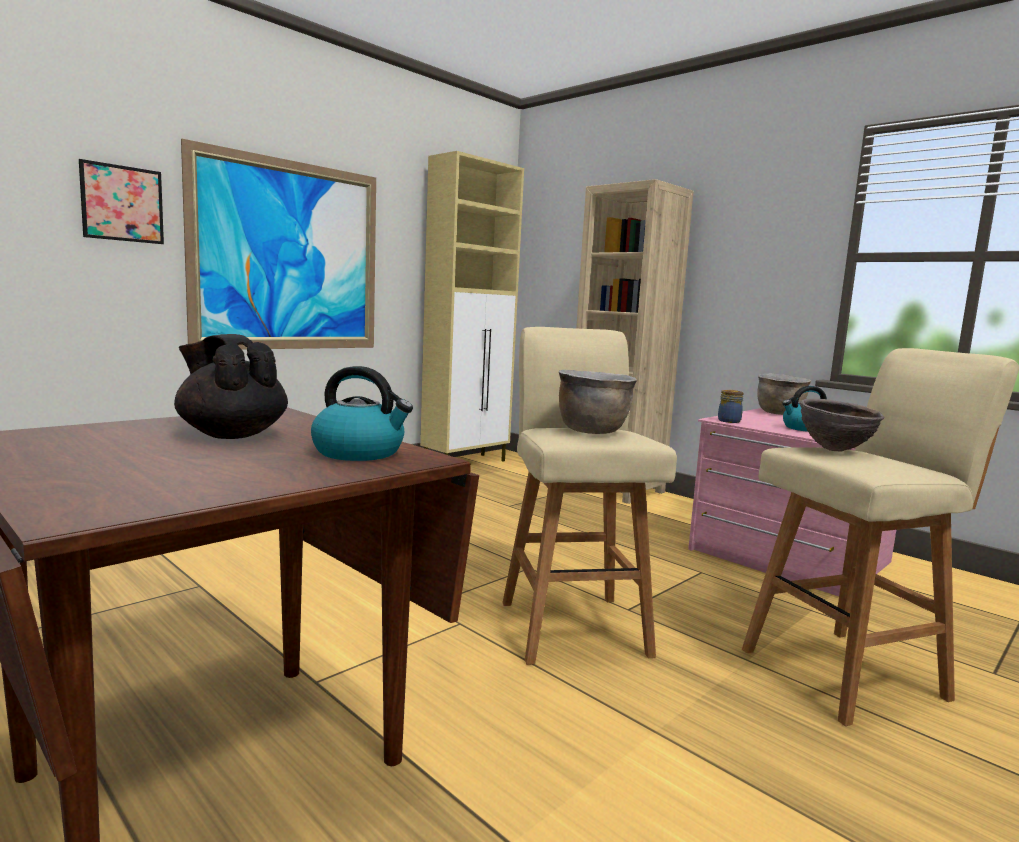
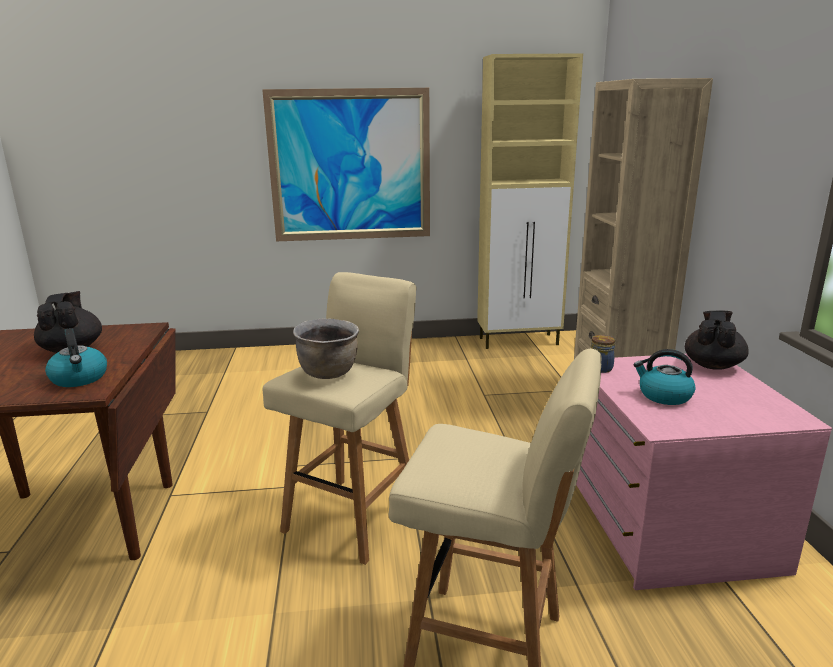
camera: 40 degrees right, 10 degrees up
(122, 203) = (227, 143): picture -> none
(780, 413) = (712, 365): brown cooking pot -> black teapot
(835, 450) = (464, 443): brown bowl -> none

